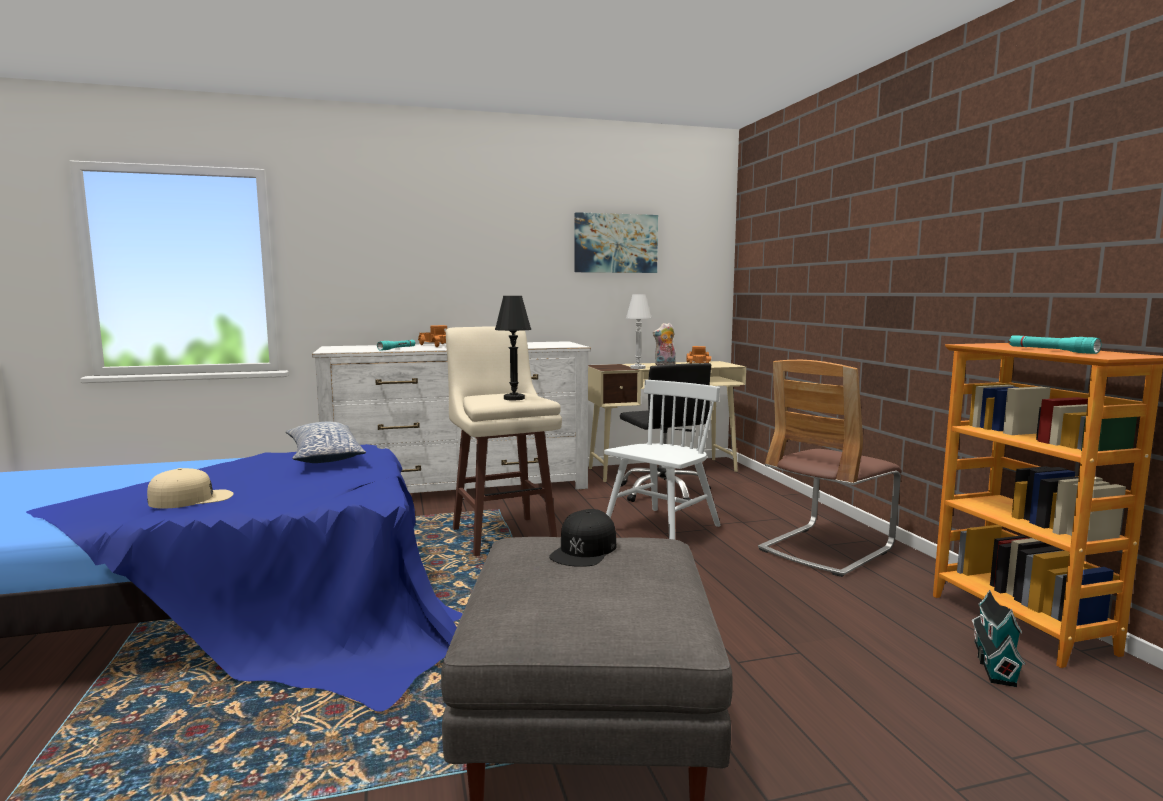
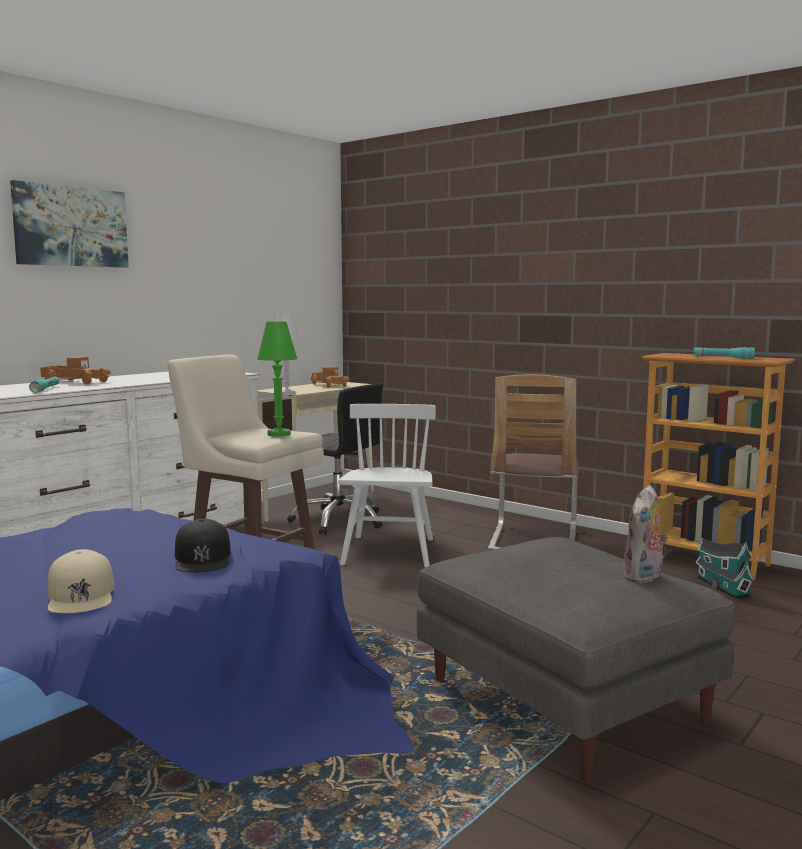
camera: 35 degrees left, 0 degrees up
(192, 499) = (81, 595): beige cap -> beige cap turned 135 degrees clockwise
(324, 456) = (99, 528): pillow -> none
(514, 398) = (279, 434): black table lamp -> green table lamp
(584, 550) = (530, 555): black cap -> black cap (203, 558)
(615, 243) = (241, 257): picture -> picture (71, 226)
(665, 365) = (301, 388): plush toy -> plush toy (644, 577)

